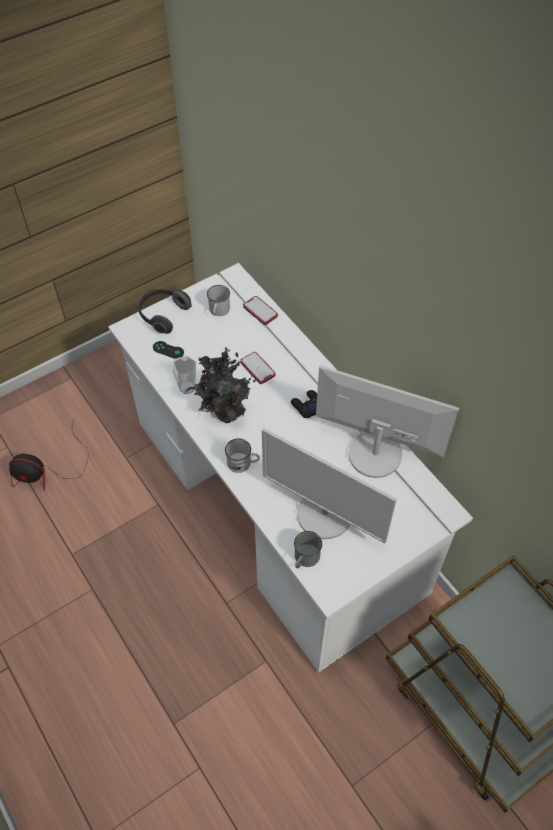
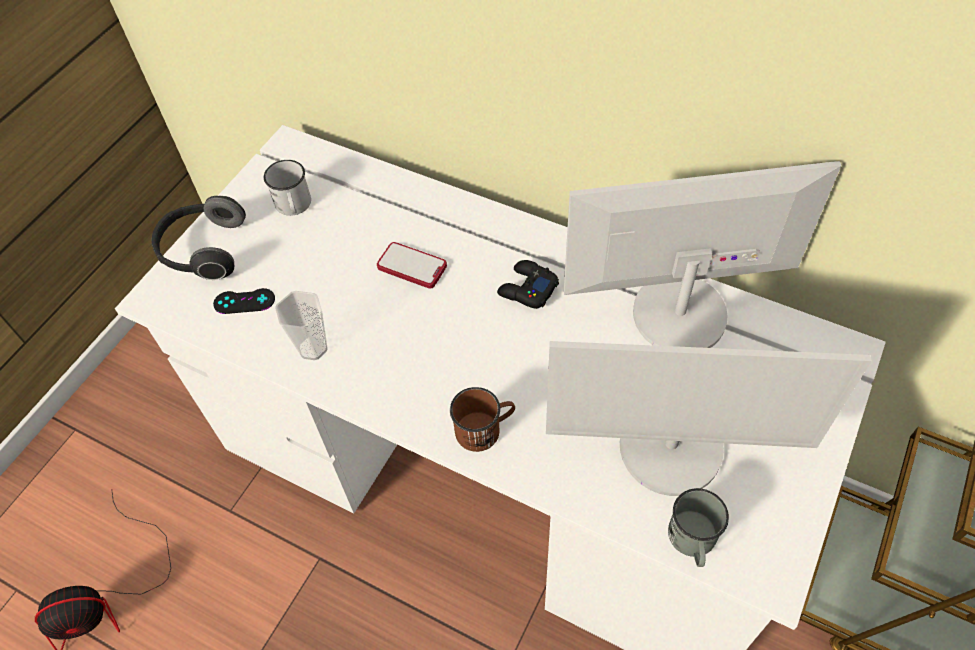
camera: 25 degrees left, 0 degrees up
(225, 415) = (405, 363): potted plant -> none
(243, 463) = (484, 429): white mug -> brown mug
(260, 311) = (361, 180): phone -> none

